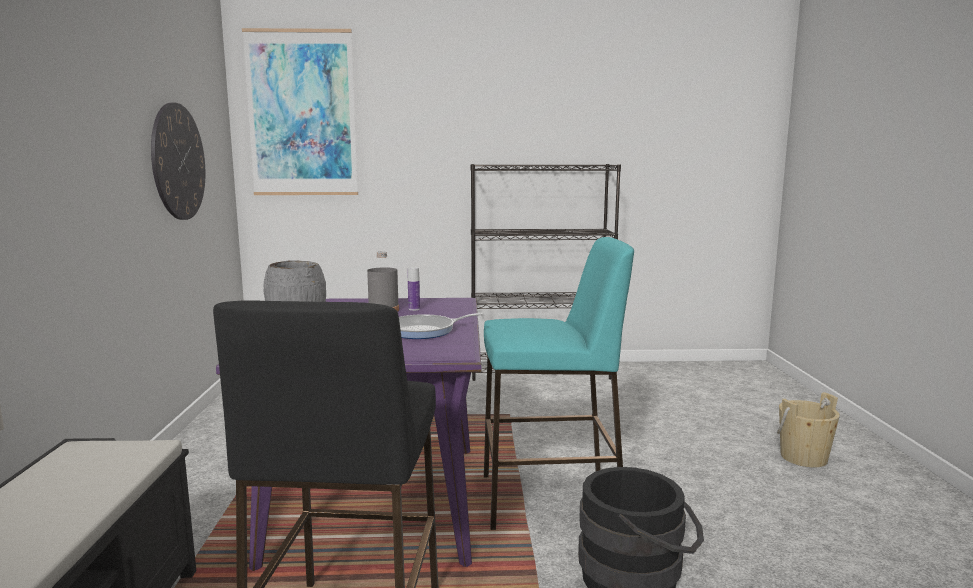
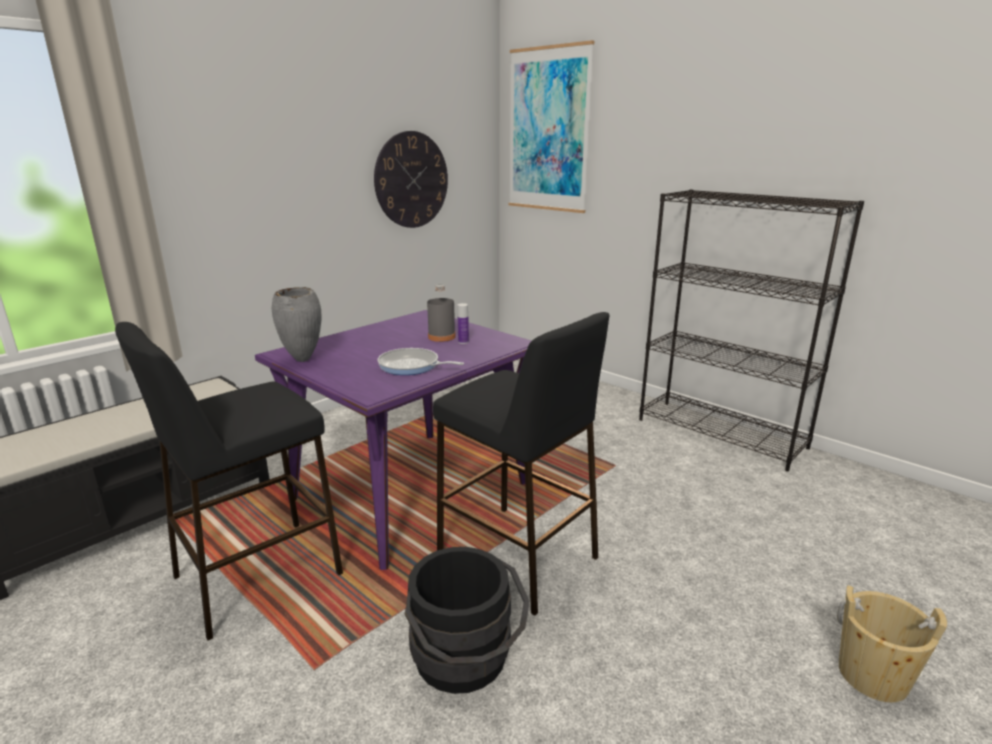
camera: 45 degrees right, 10 degrees up
(551, 499) = (518, 557): turquoise stool -> black stool

